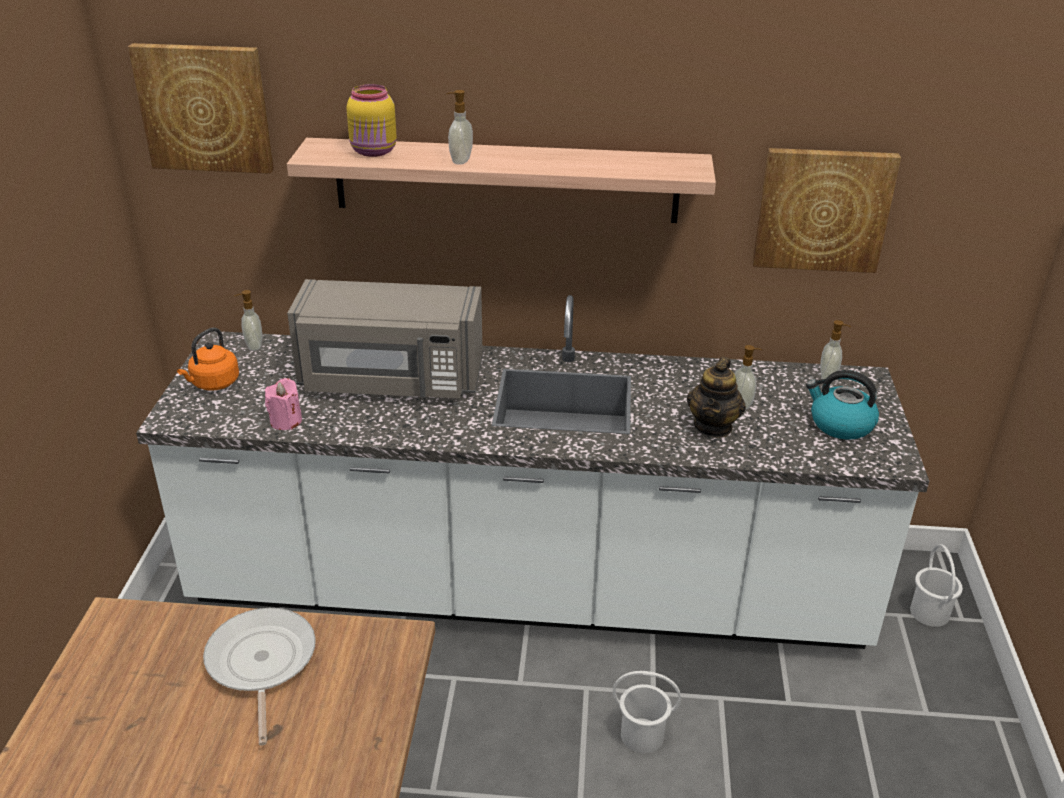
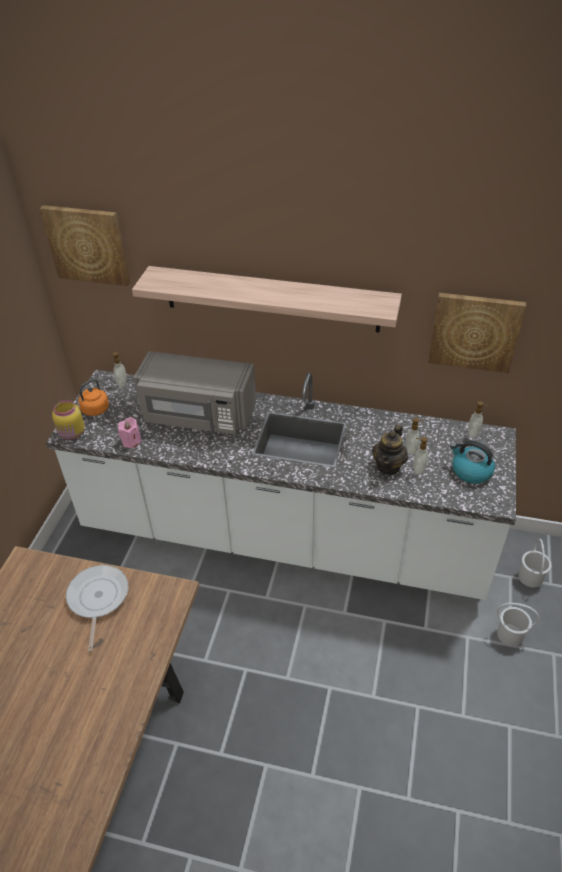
camera: 10 degrees right, 10 degrees up
(374, 152) = (187, 281): yellow jar -> yellow jar (72, 434)
(460, 160) = (238, 292): soap dispenser -> soap dispenser (418, 469)
(642, 736) = (332, 640): white bucket -> white bucket (510, 635)

